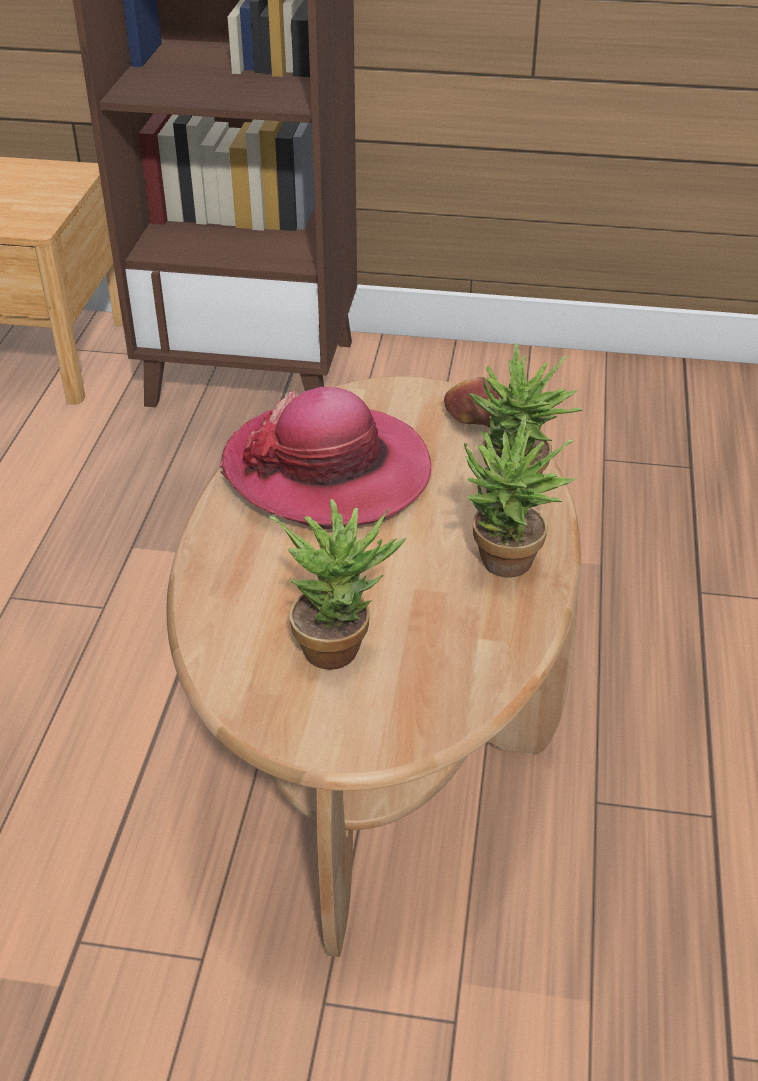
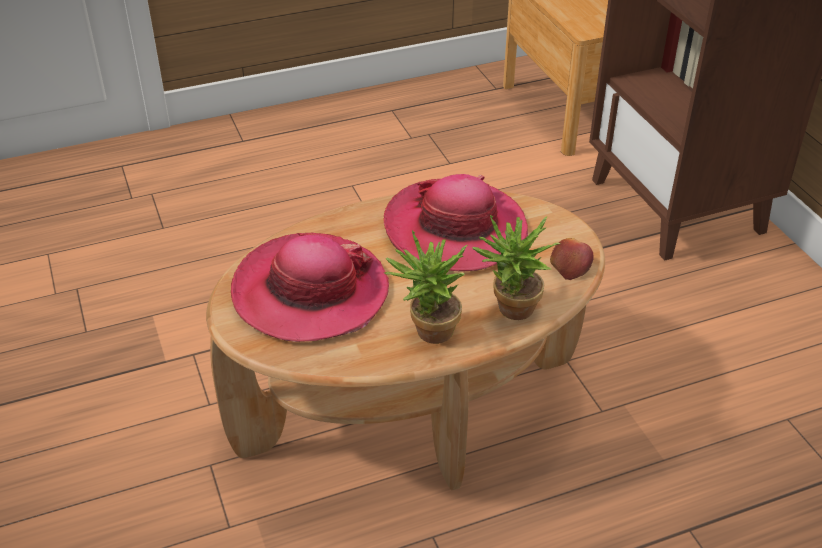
camera: 60 degrees right, 0 degrees up
(340, 644) = (310, 292): potted plant -> hat

